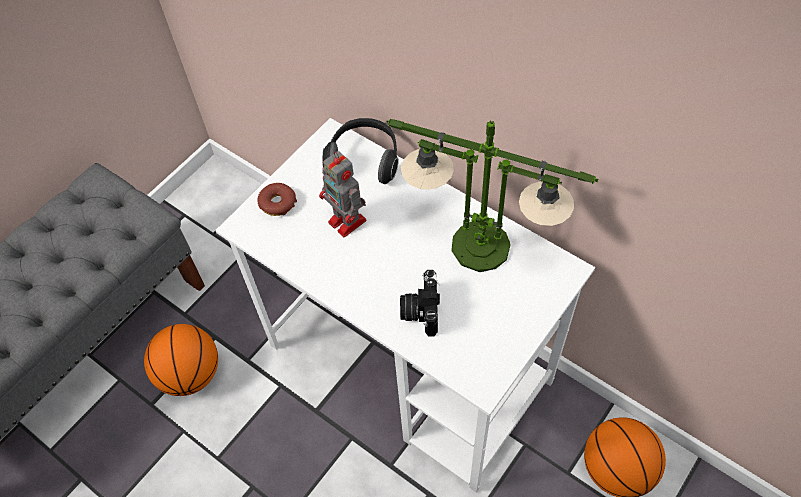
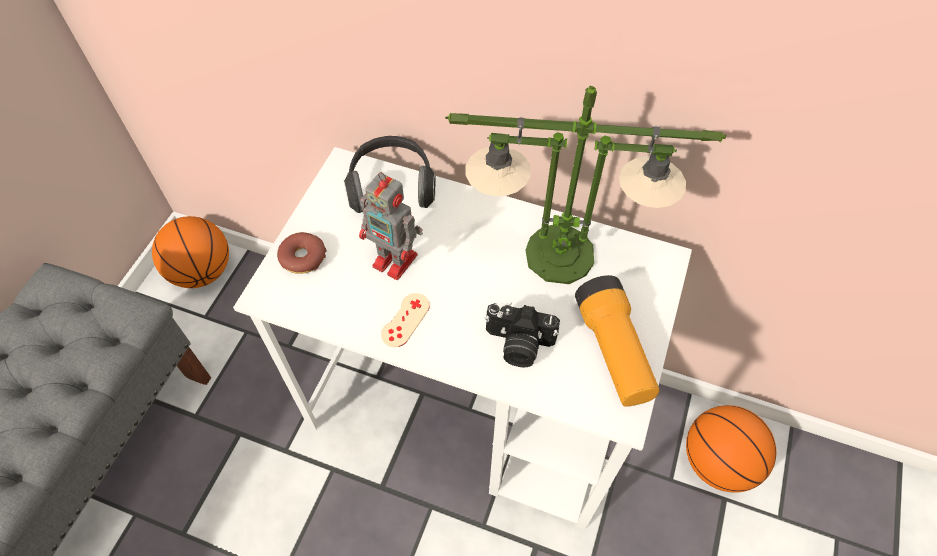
camera: 20 degrees left, 0 degrees up
(190, 374) = (222, 484): basketball -> basketball (202, 271)
(339, 270) = (405, 320): none -> beige game controller
(420, 310) = (518, 345): camera -> camera turned 60 degrees counterclockwise
(495, 334) = (613, 351): none -> flashlight

